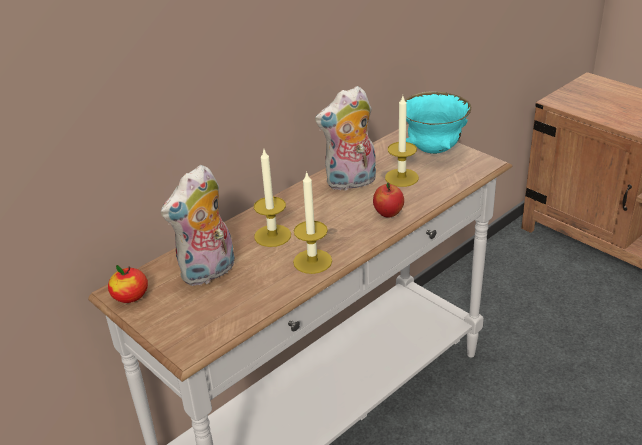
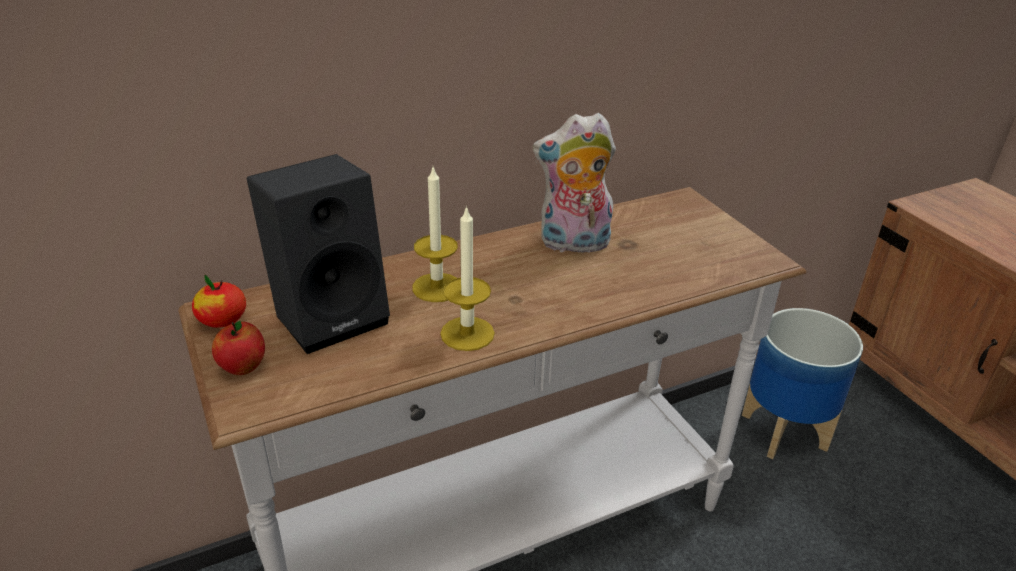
camera: 15 degrees right, 0 degrees up
(208, 273) = (331, 315): plush toy -> black speaker
(388, 213) = (601, 295): apple -> apple (243, 368)
(401, 177) = (643, 253): candle -> none
(434, 149) = (705, 227): turquoise bowl -> none
(503, 287) = (785, 431): none -> planter

